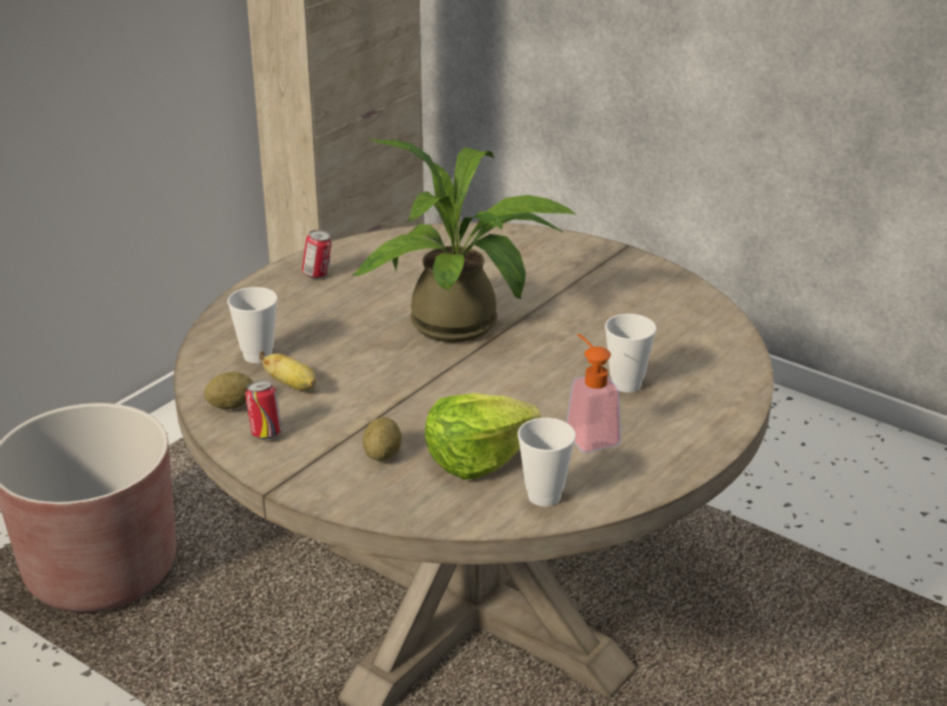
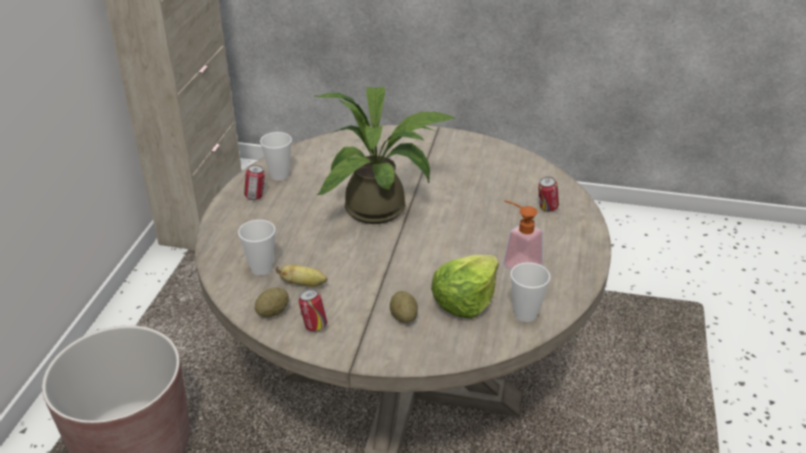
camera: 25 degrees left, 5 degrees up
(626, 384) = (512, 222): cup -> cup (279, 175)
(691, 380) = (546, 209): none -> can

